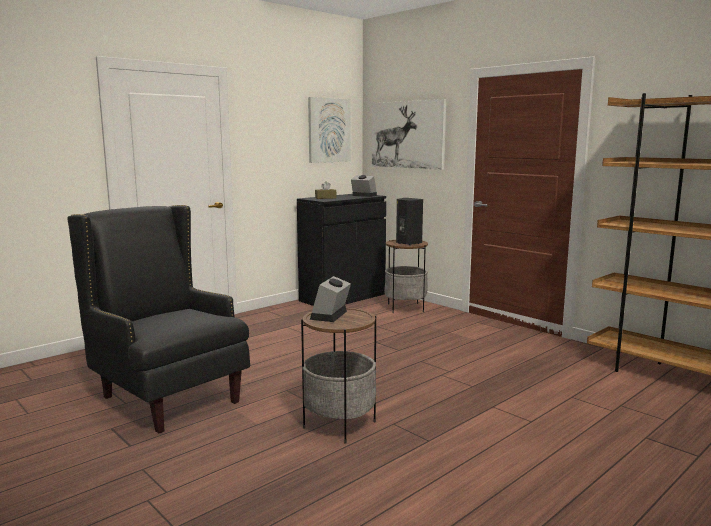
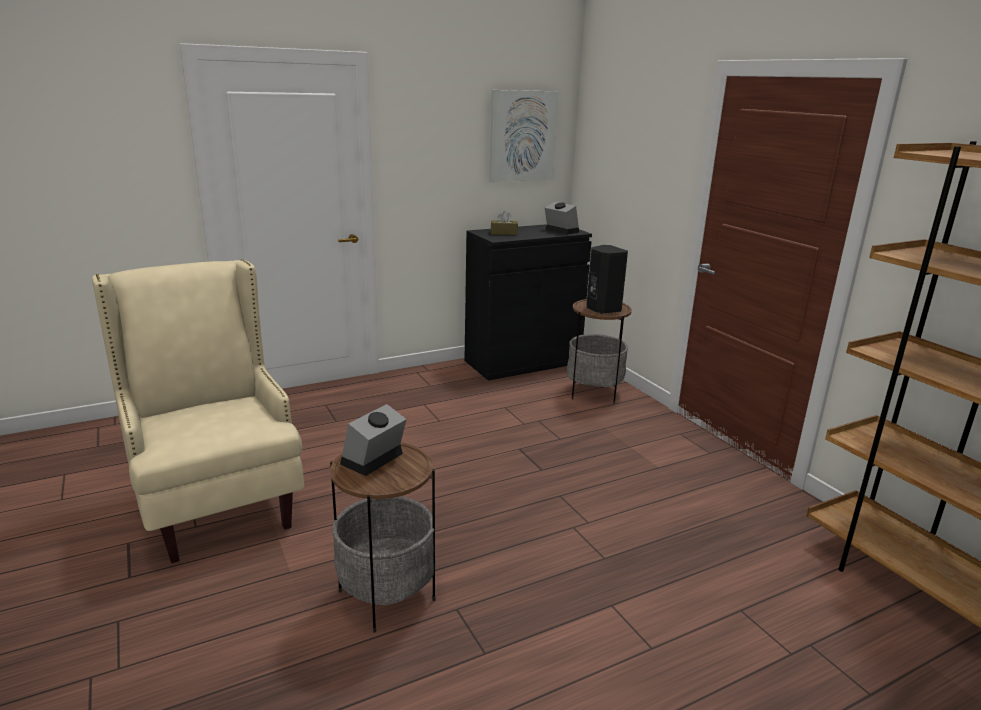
camera: 15 degrees right, 10 degrees up
(169, 399) = (217, 505): black armchair -> beige armchair
(407, 134) = (627, 150): picture -> none

